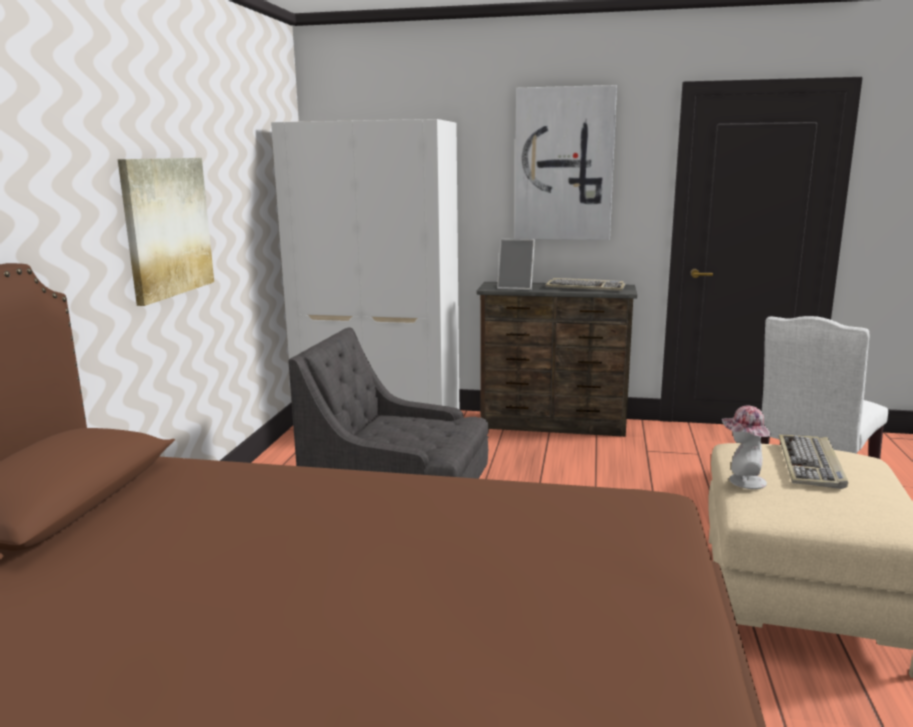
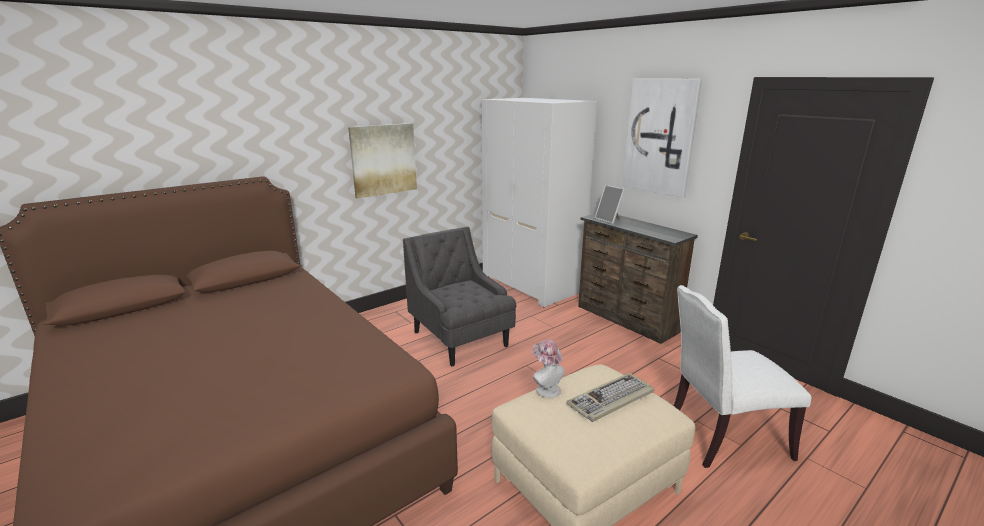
camera: 40 degrees right, 5 degrees up
(586, 288) = (653, 230): keyboard -> none

